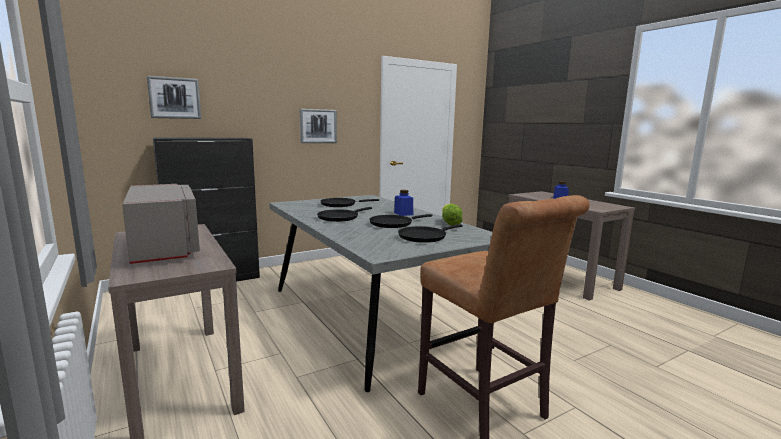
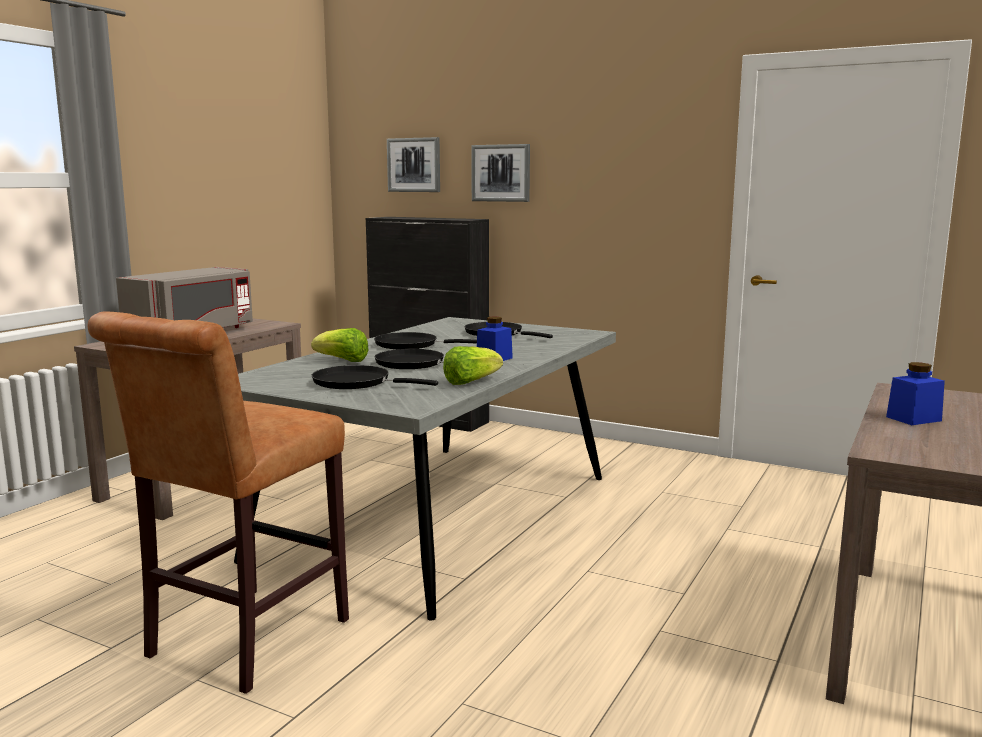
camera: 60 degrees right, 0 degrees up
(318, 126) = (602, 201): picture -> picture (501, 173)
(360, 232) = (342, 361): none -> lettuce

